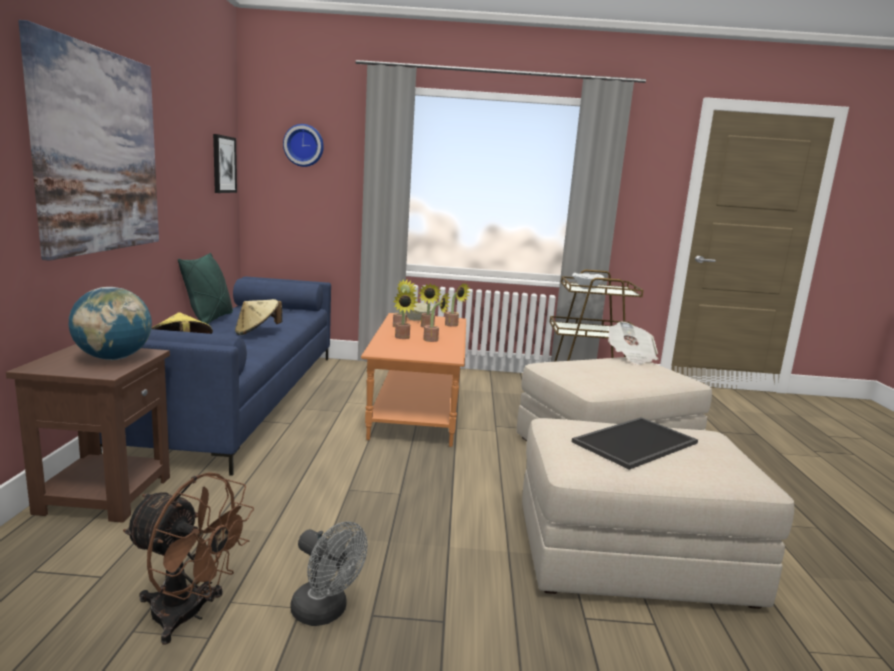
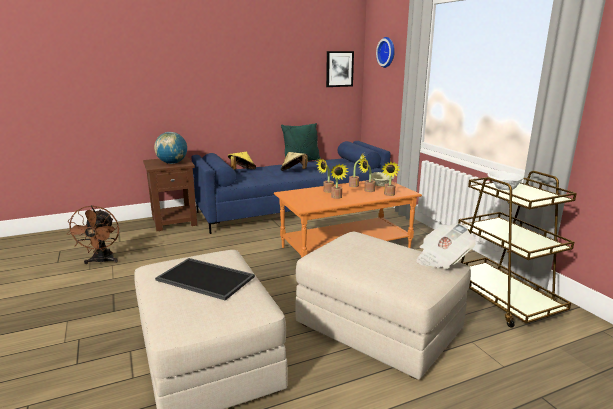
camera: 65 degrees right, 5 degrees up
(98, 151) = (210, 70): picture -> none
(325, 612) = (111, 284): grey fan -> none

